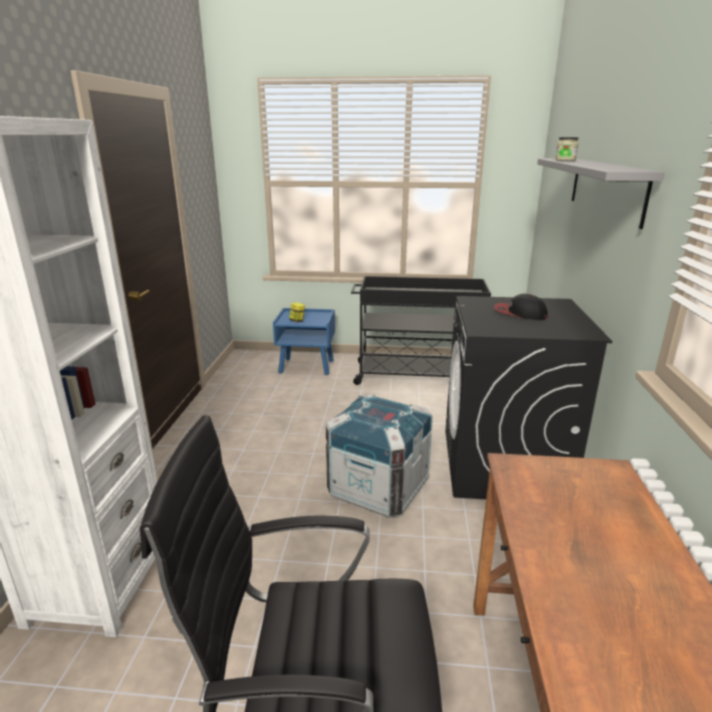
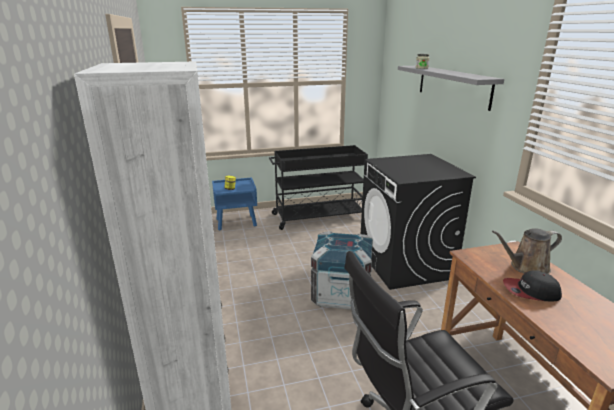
camera: 20 degrees left, 0 degrees up
(519, 314) = (413, 166): cap -> cap (530, 291)
(602, 509) = (526, 267): none -> brown watering can

